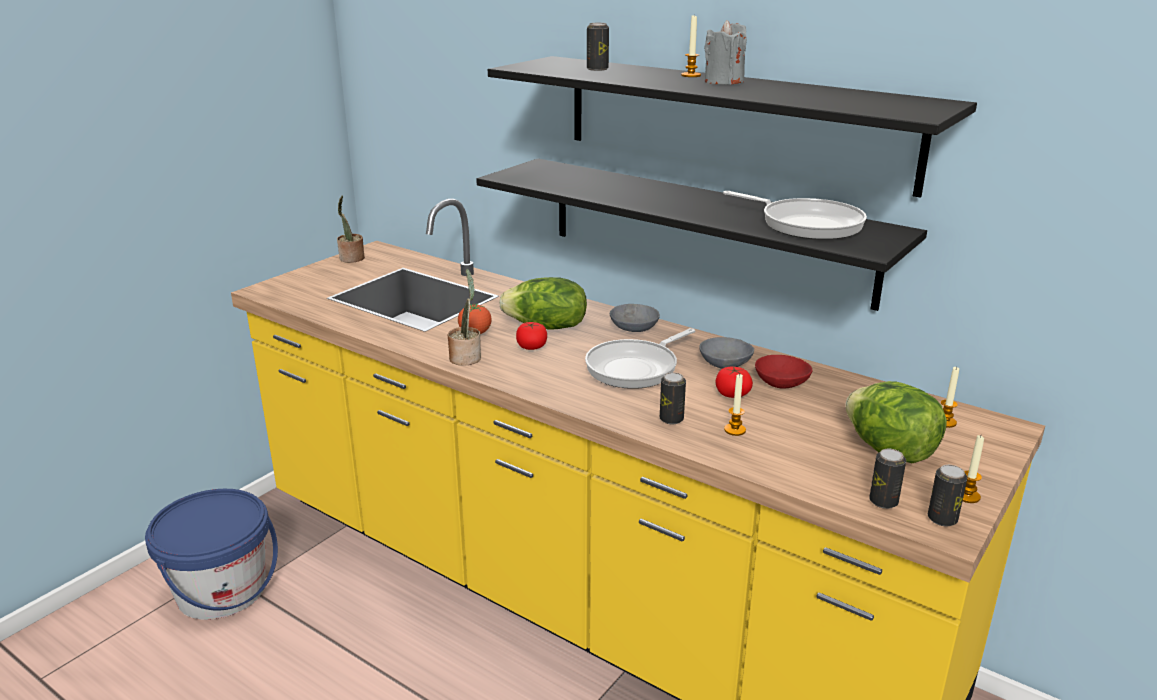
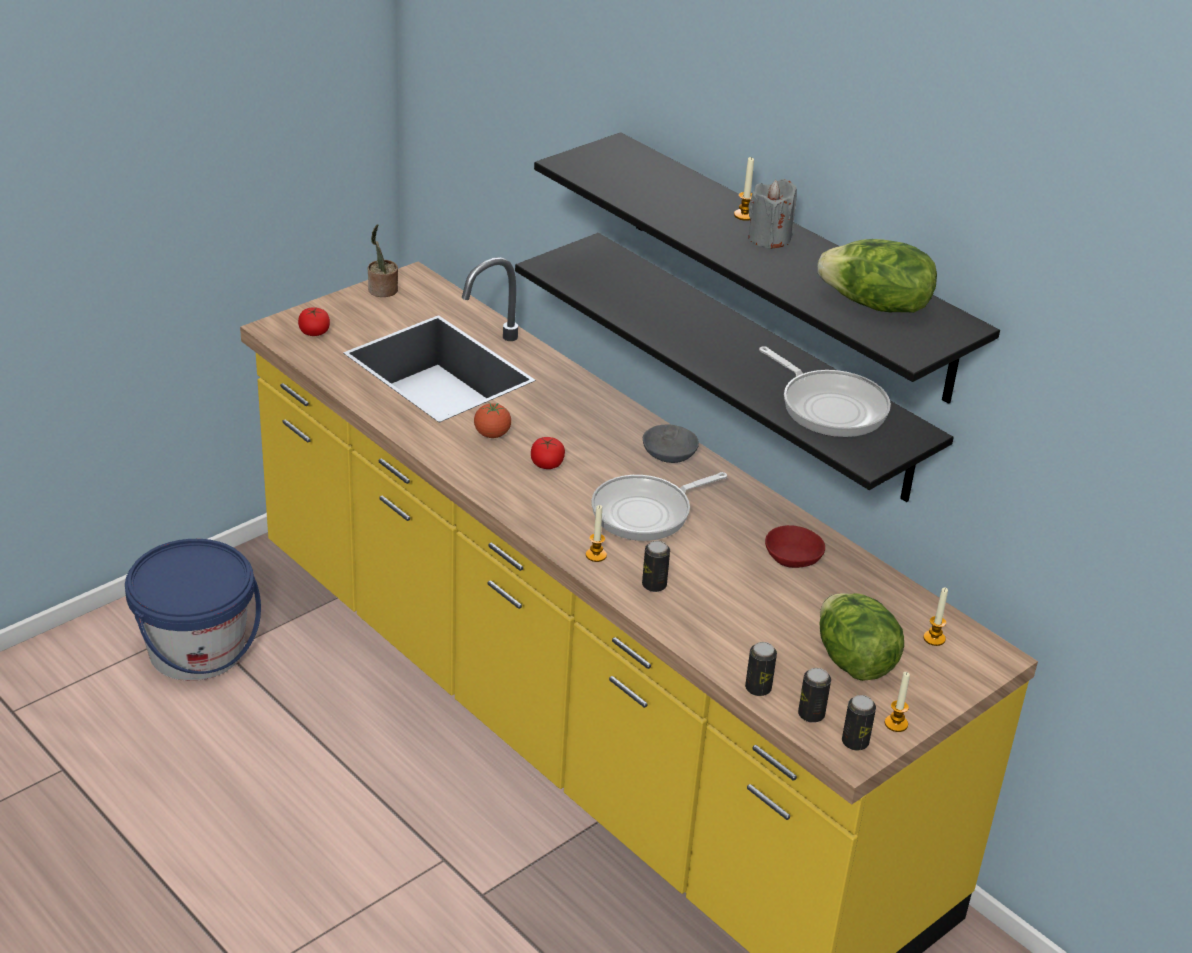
camera: 10 degrees right, 10 degrees up
(466, 357) = (473, 467): potted plant -> none
(546, 327) = (572, 437): lettuce -> lettuce (876, 305)
(597, 69) = (652, 182): can -> can (758, 688)
(726, 362) = (747, 521): grey bowl -> none
(732, 393) = (732, 564): tomato -> tomato (314, 332)
(734, 430) = (711, 609): candle -> candle (596, 555)

